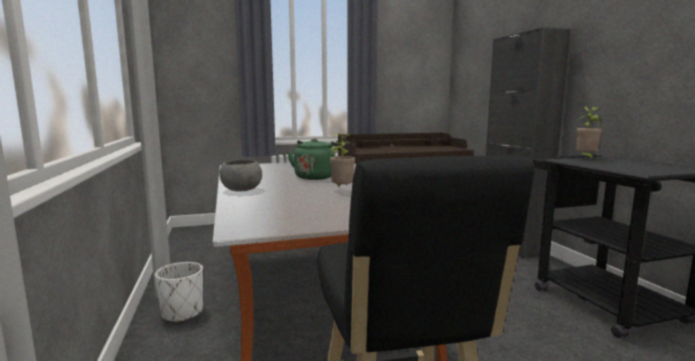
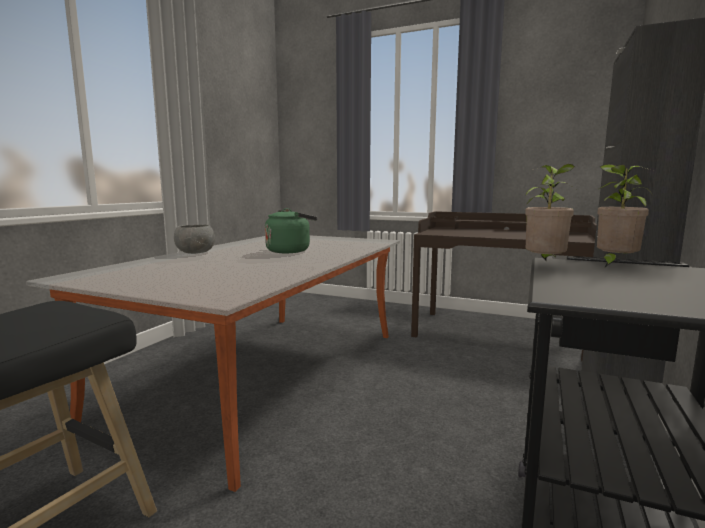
camera: 40 degrees right, 0 degrees up
(182, 313) = (170, 355): white planter -> none
(342, 190) = (253, 264): potted plant -> potted plant (545, 265)

